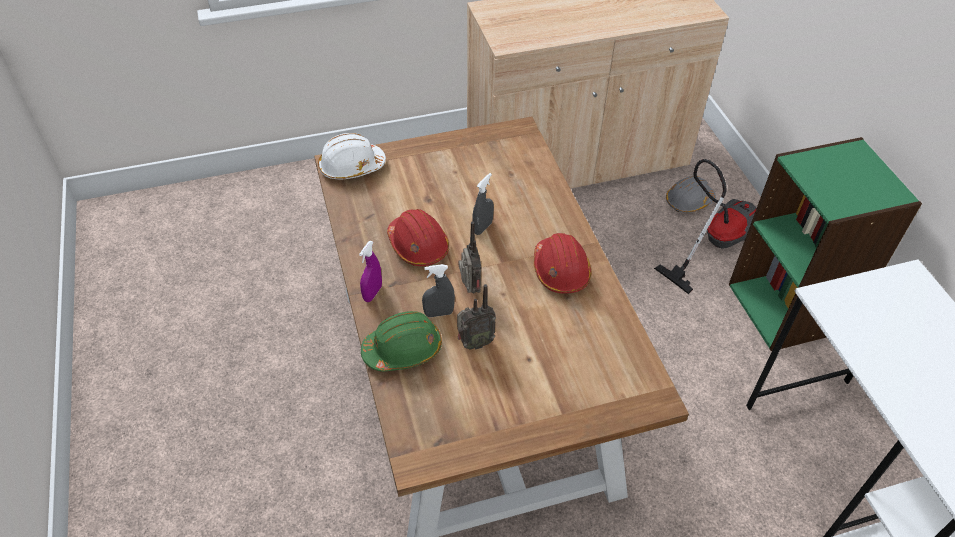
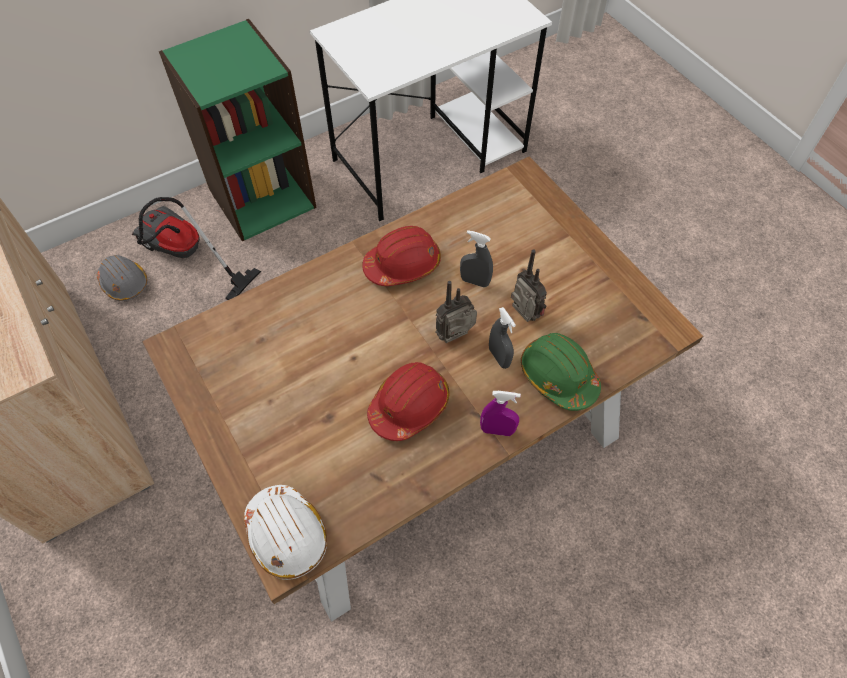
camera: 105 degrees left, 10 degrees up
(482, 227) = (361, 347): grey spray bottle -> grey spray bottle (474, 281)

